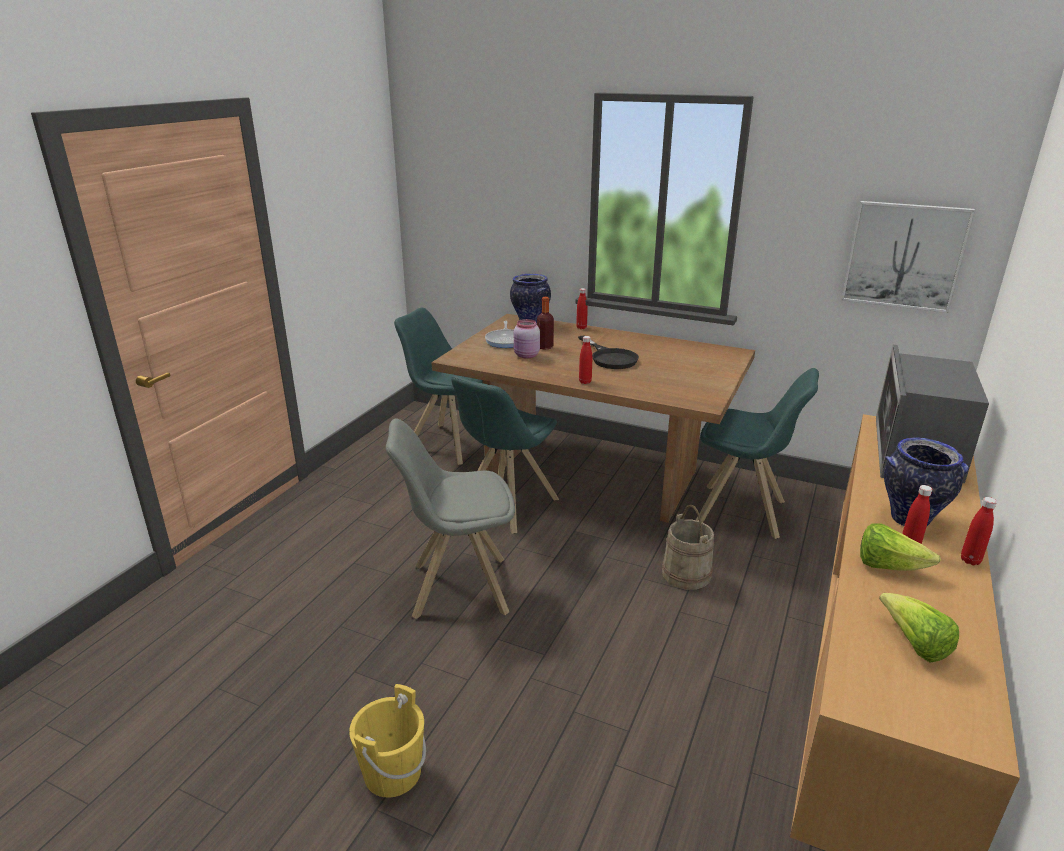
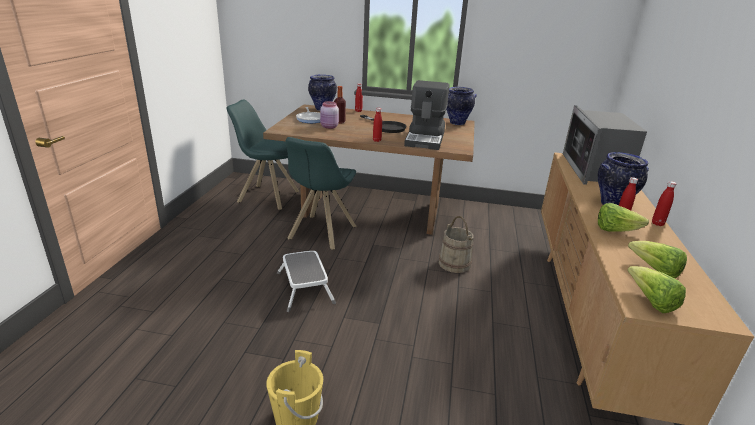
camera: 15 degrees left, 0 degrees up
(459, 588) = (305, 287): grey chair -> grey step ladder
(660, 382) = (426, 139): none -> coffee machine
(723, 354) = (456, 123): none -> vase
(741, 512) = (475, 225): turquoise chair -> none
(876, 695) = (651, 302): none -> lettuce
(904, 256) = (567, 54): picture -> none

